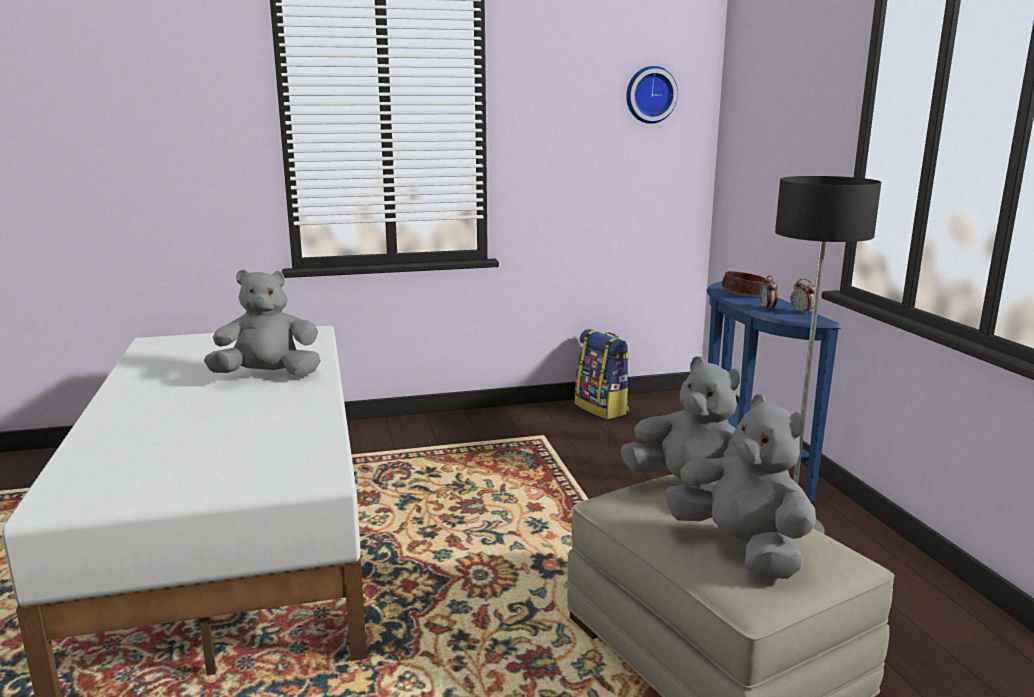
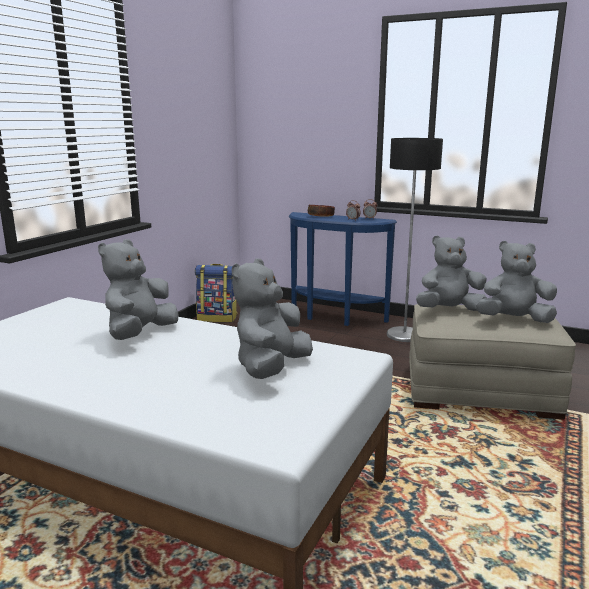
camera: 50 degrees left, 0 degrees up
(238, 446) = (271, 368): none -> grey plush toy
(650, 95) = (208, 95): wall clock -> none

